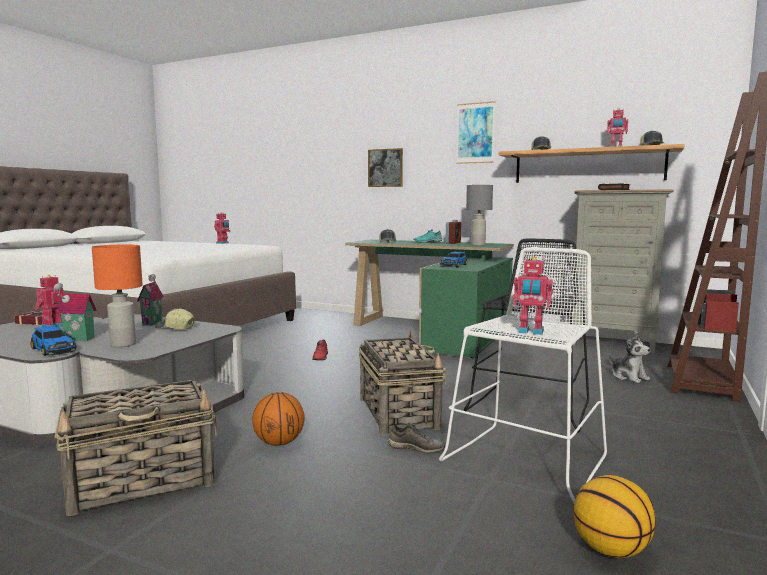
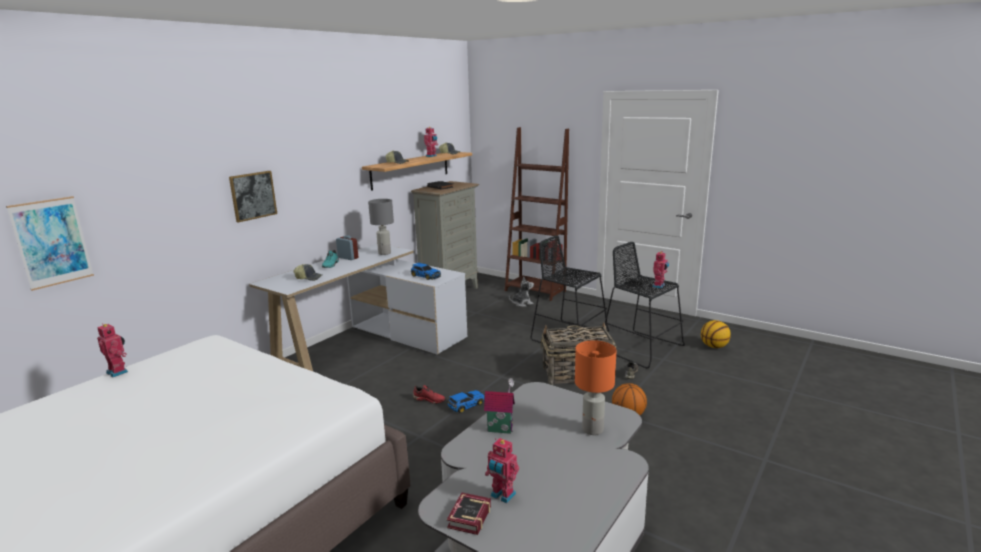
camera: 80 degrees left, 10 degrees up
(54, 349) = (612, 463): toy car -> toy car (465, 405)
(77, 339) = (570, 460): toy house -> none
(144, 481) = (692, 462): basket -> none
(174, 328) = (529, 413): cap -> none
(435, 332) = (370, 342): green desk -> white desk
(475, 133) = (335, 148): picture -> picture (52, 242)
(526, 461) = (642, 348): white stool -> black stool

